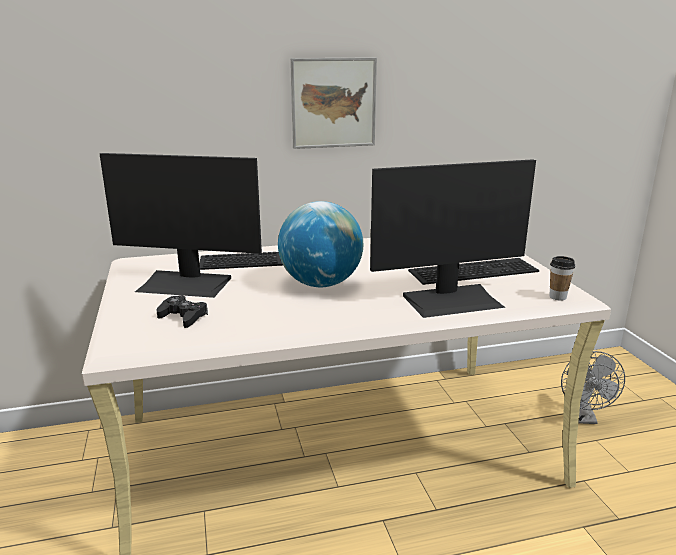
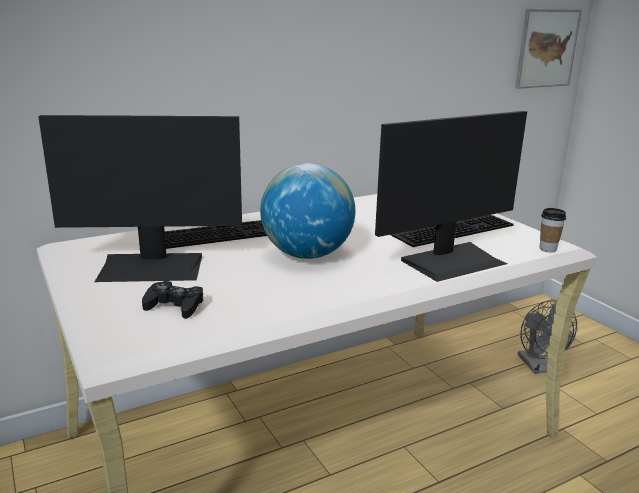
camera: 15 degrees left, 0 degrees up
(333, 103) = (285, 55): picture -> picture (547, 48)

